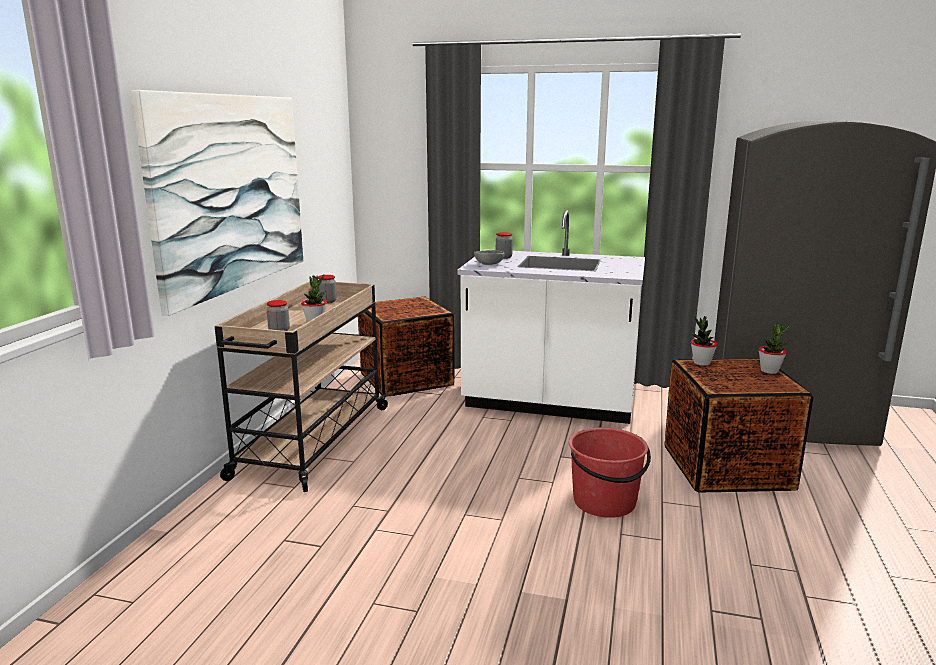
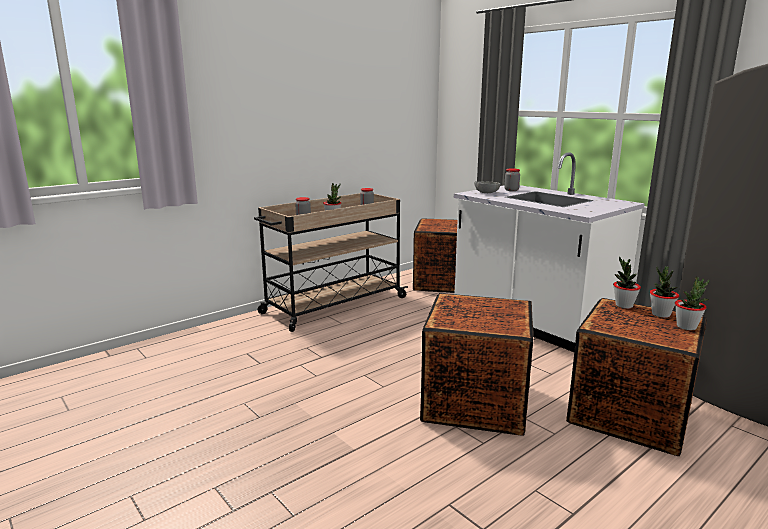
camera: 35 degrees right, 0 degrees up
(231, 193) = (294, 121): picture -> none
(605, 502) = (475, 402): red bucket -> crate
(737, 364) = (660, 314): none -> potted plant

